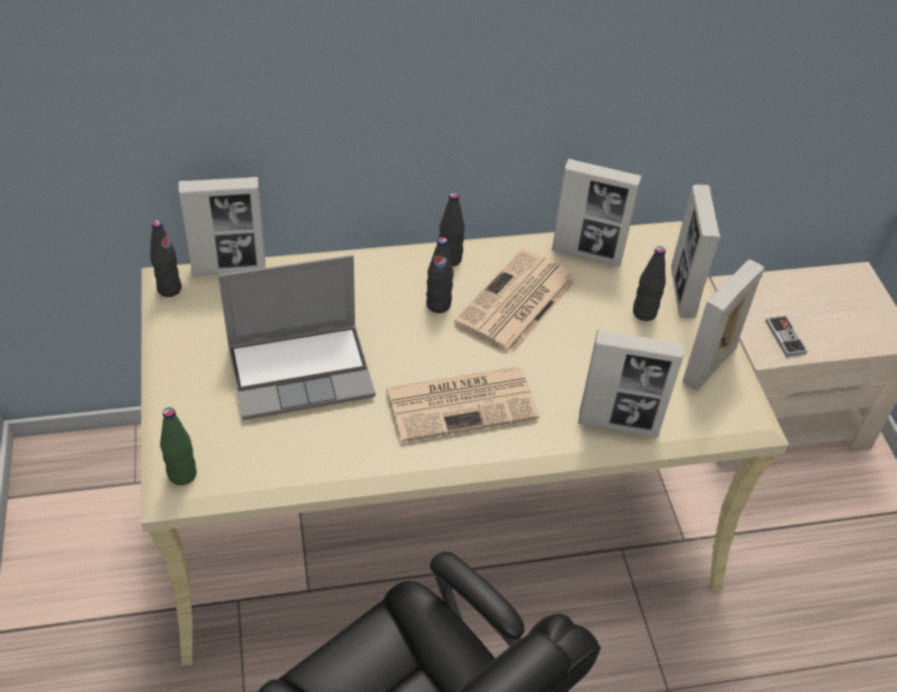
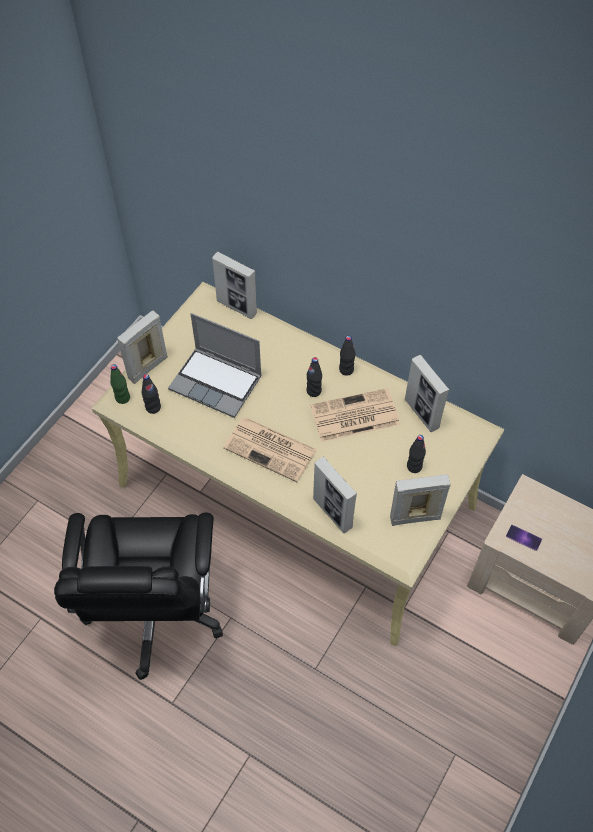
camera: 45 degrees right, 10 degrees up
(169, 289) = (201, 301): black bottle -> black bottle (153, 407)
(682, 292) = (449, 469): picture frame -> picture frame (147, 368)
(785, 337) = (523, 537): game controller -> phone

